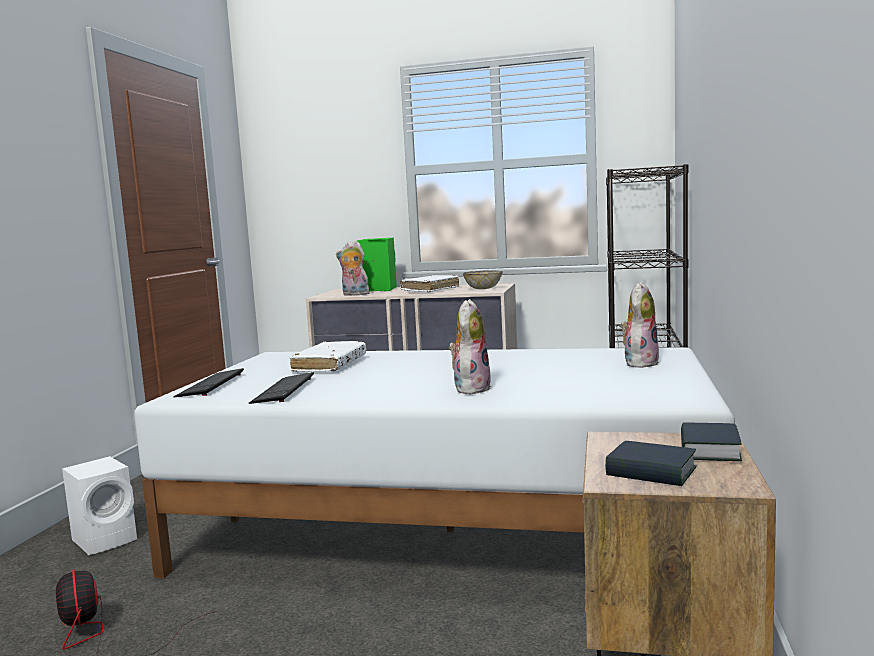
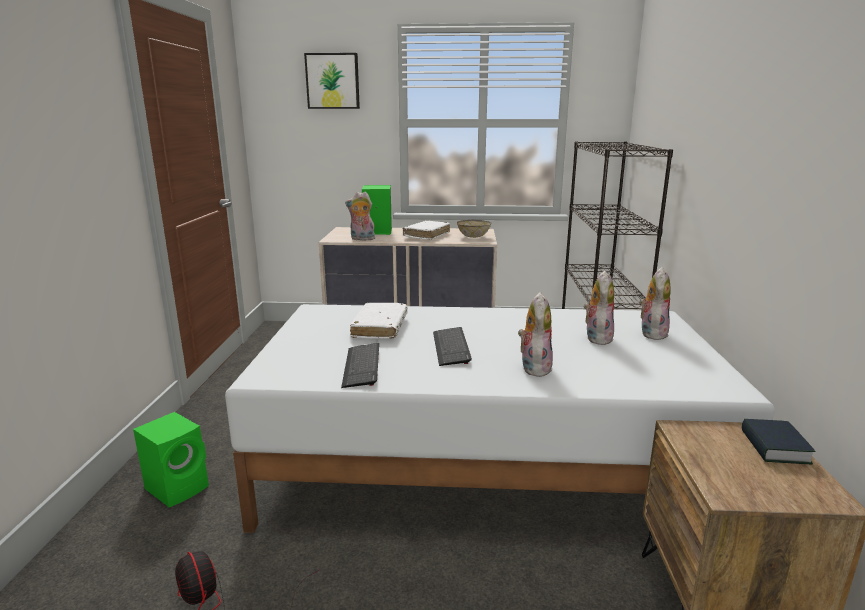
camera: 10 degrees left, 10 degrees up
(107, 539) = (179, 487): white speaker -> green speaker
(211, 385) = (284, 356): keyboard -> keyboard (451, 347)
(334, 132) = (333, 81): none -> picture
(568, 367) = (596, 337): none -> plush toy
(651, 472) = (749, 480): book -> none

